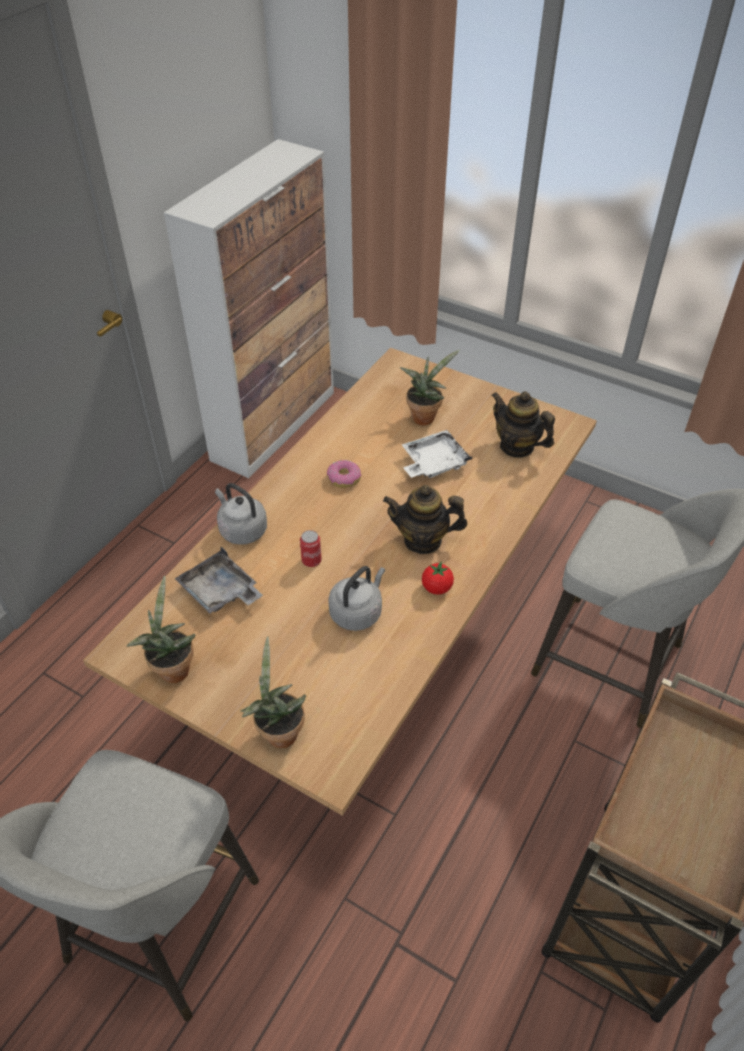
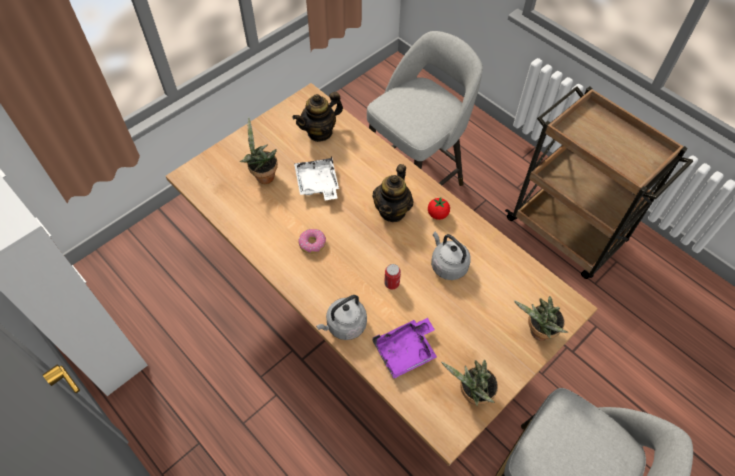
camera: 75 degrees left, 10 degrees up
(220, 592) = (406, 351): grey tray -> purple tray

